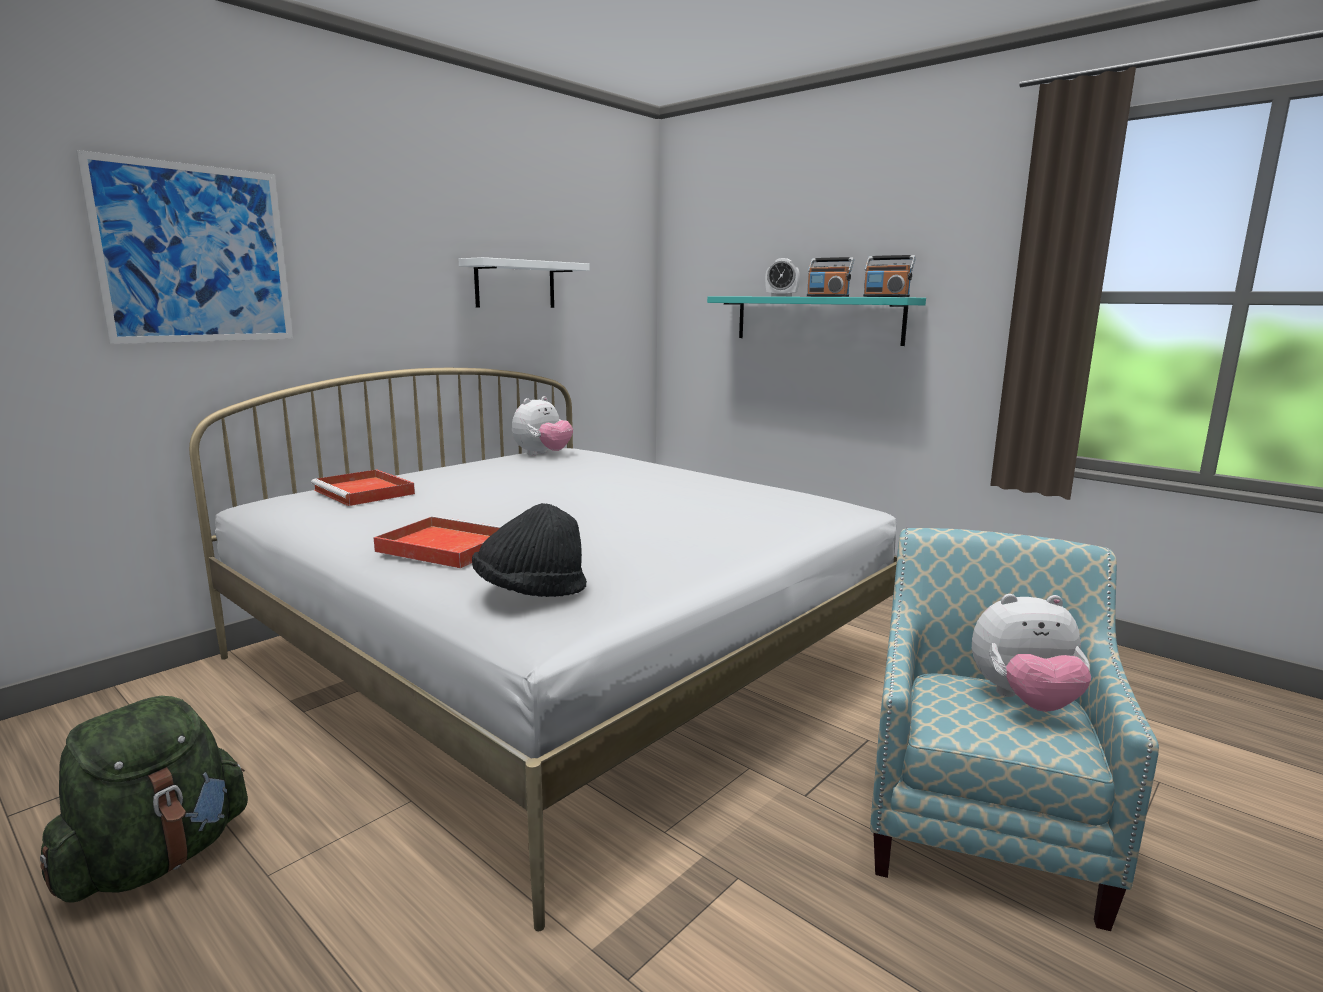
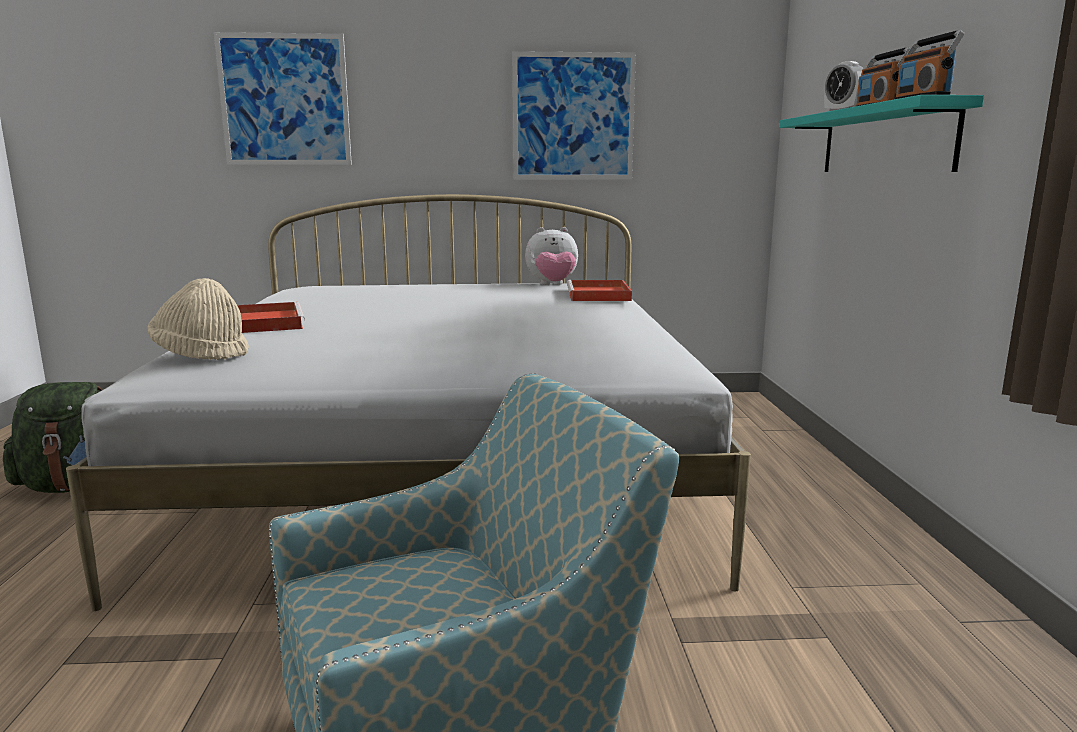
camera: 45 degrees right, 0 degrees up
(365, 492) = (348, 289): red tray -> red tray (599, 295)
(515, 284) = (573, 117): white shelf -> picture
(530, 592) = (201, 354): black hat -> beige hat
(1024, 701) = (448, 606): plush toy -> none

